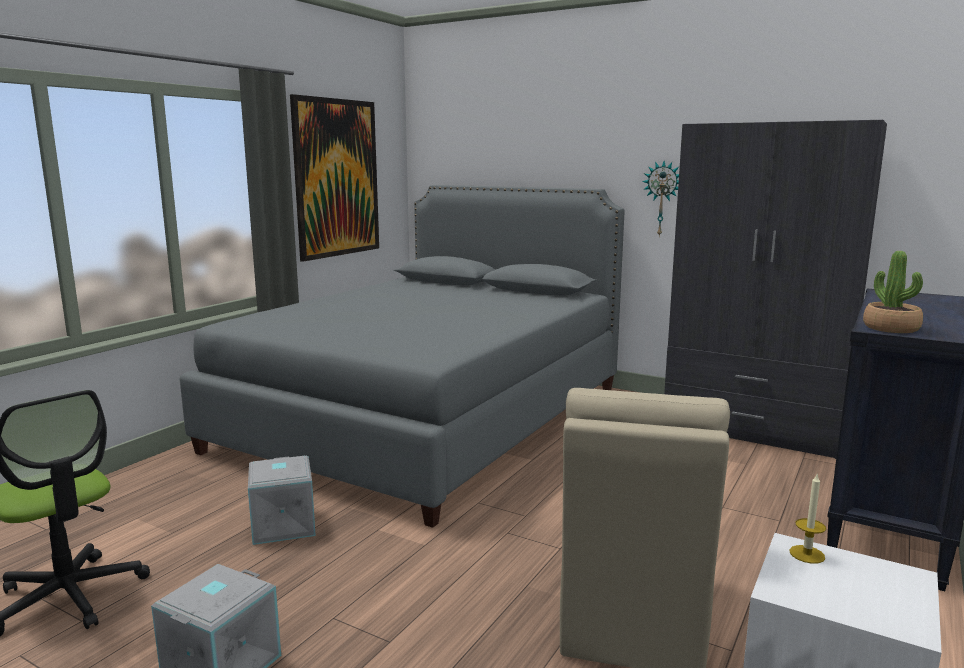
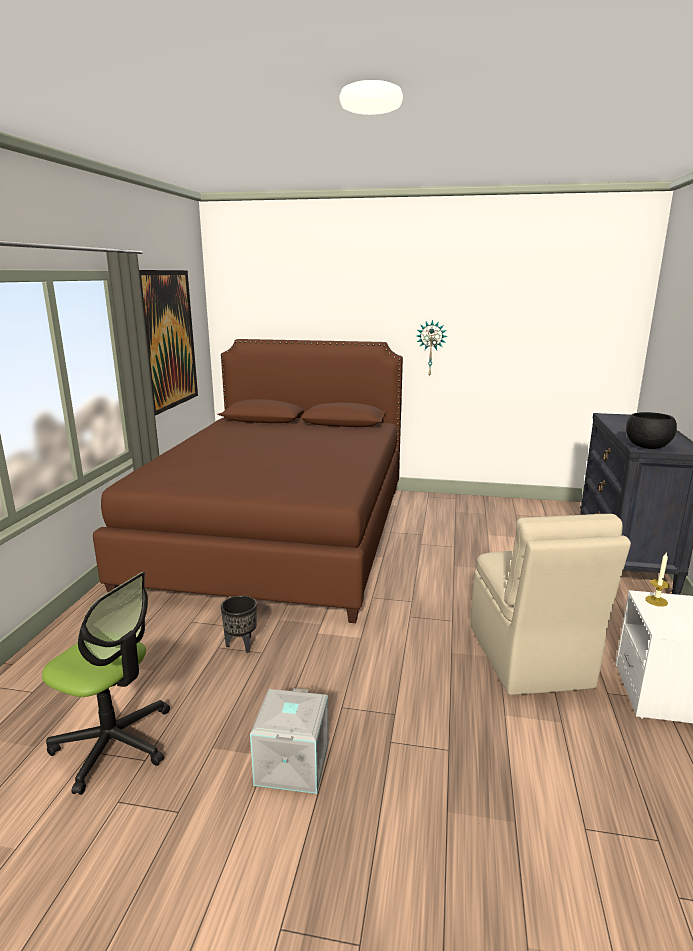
camera: 20 degrees left, 5 degrees up
(282, 525) = (241, 645): grey storage box -> black planter
(427, 417) = (279, 534): grey bed -> brown bed
(754, 428) = (507, 509): grey wardrobe -> none
(891, 328) = (647, 447): potted plant -> black bowl

